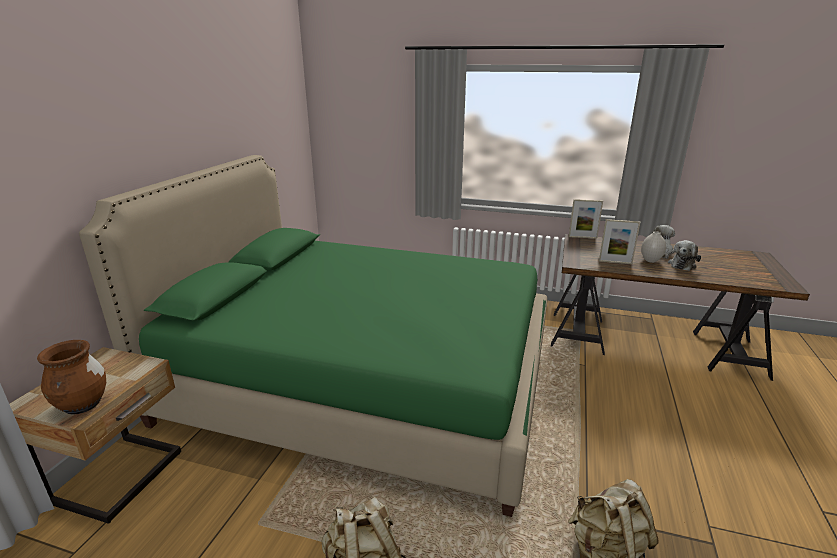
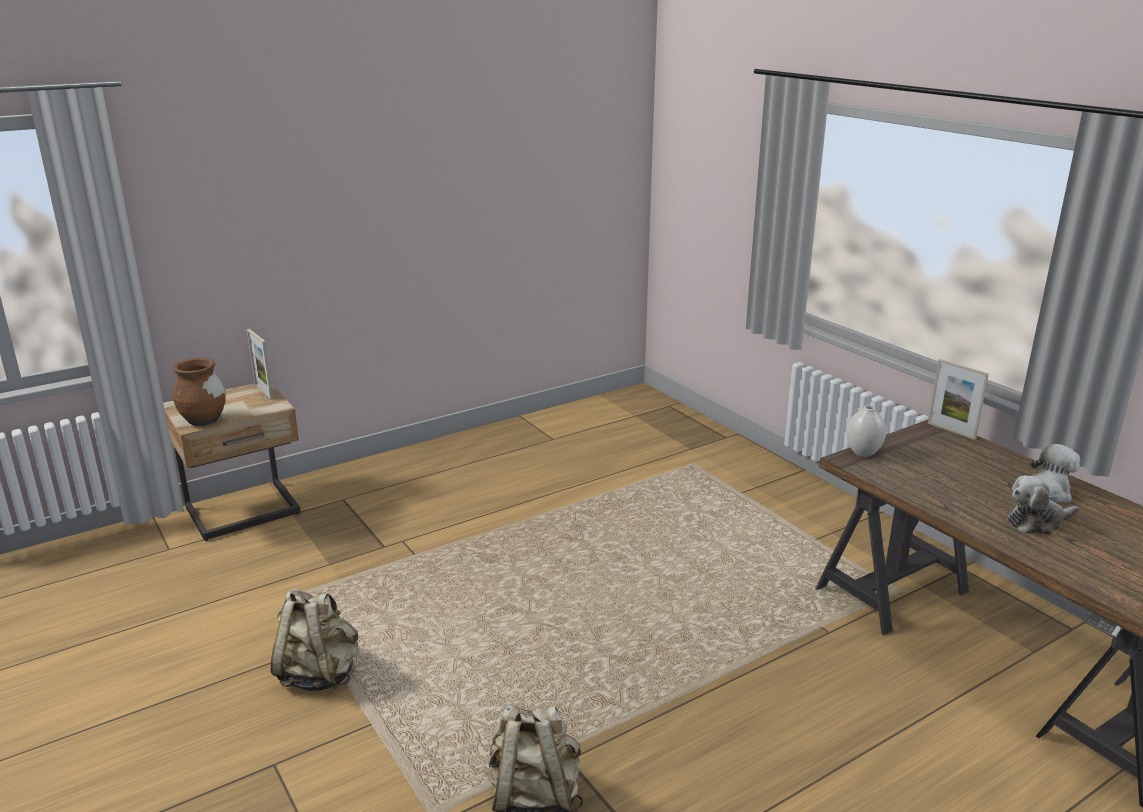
camera: 40 degrees right, 0 degrees up
(363, 383) = (521, 527): green bed -> none
(615, 262) = (920, 479): picture frame -> picture frame (264, 392)
(650, 260) = (990, 498): white vase -> white vase (863, 453)

